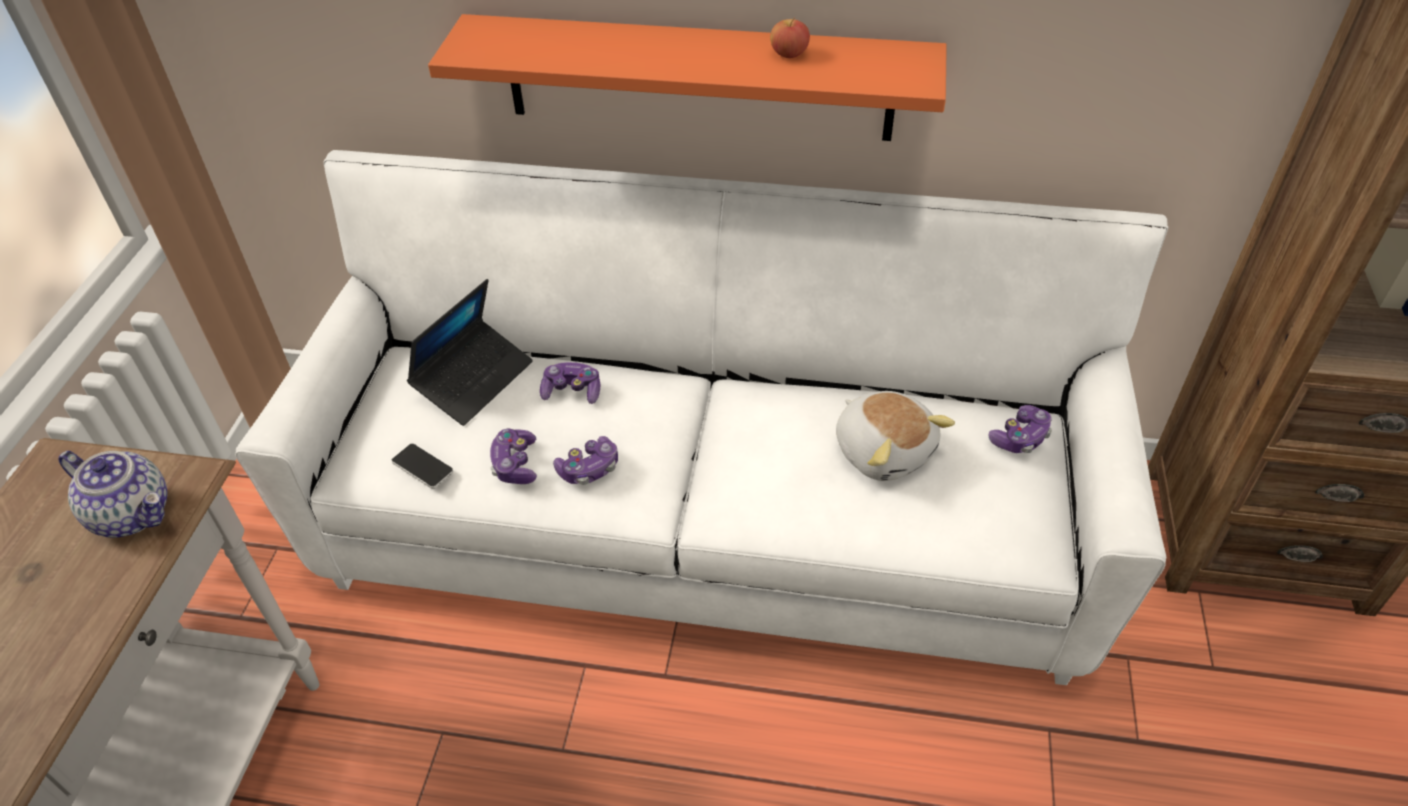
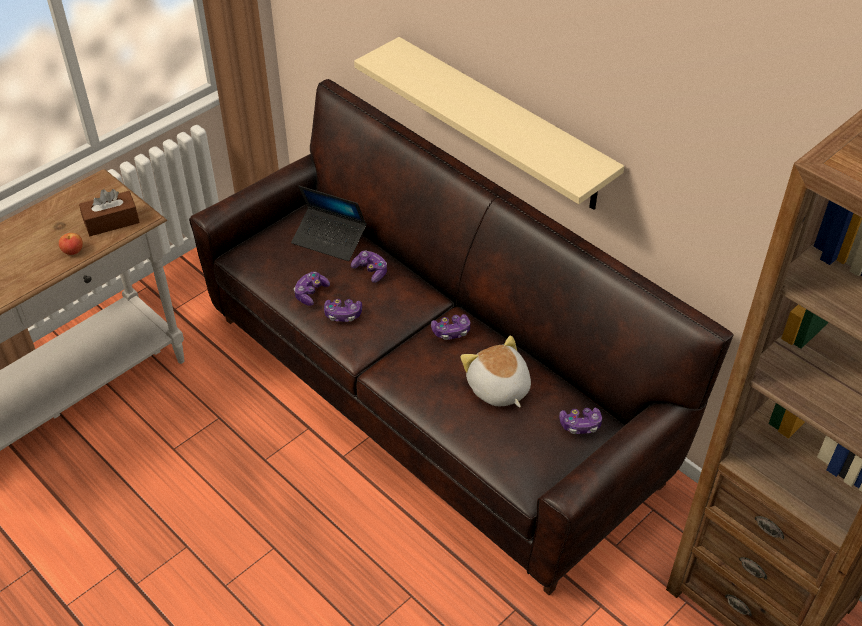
camera: 35 degrees right, 0 degrees up
(133, 513) = (111, 221): teapot -> brown tissue box
(422, 466) = (269, 271): phone -> none
(474, 380) = (329, 239): laptop -> laptop turned 45 degrees clockwise
(698, 78) = (502, 124): orange shelf -> beige shelf
(708, 528) = (432, 397): white sofa -> brown sofa
(753, 412) = (451, 331): none -> game controller
(789, 54) = (531, 134): apple -> apple (73, 251)
(884, 450) = (498, 388): plush toy -> plush toy turned 150 degrees clockwise

